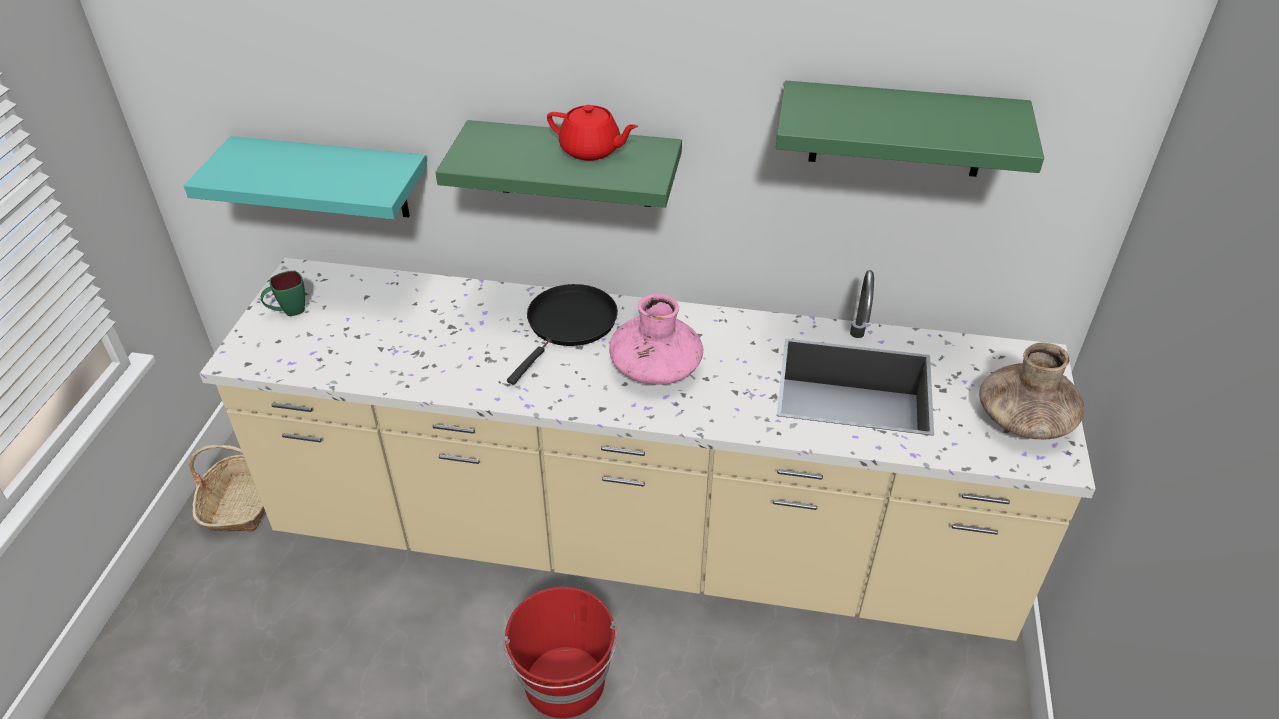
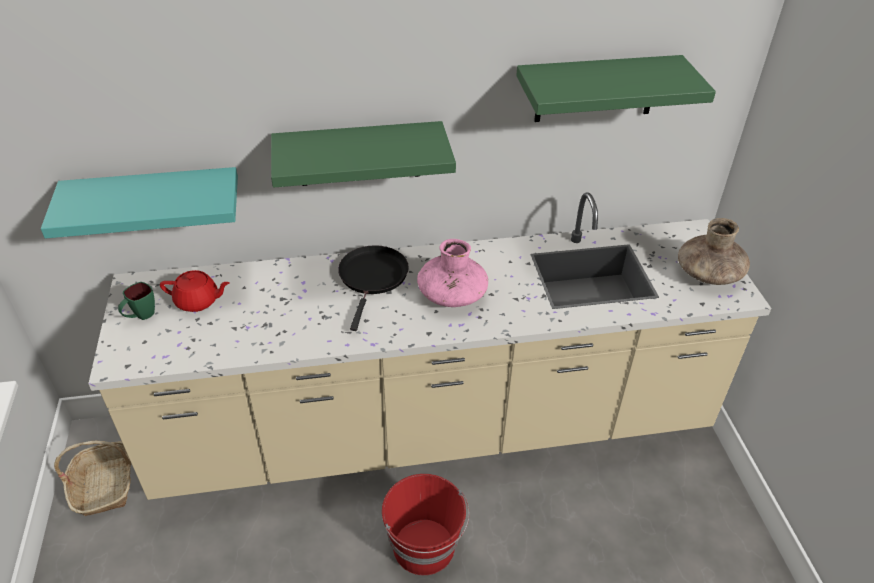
camera: 20 degrees left, 0 degrees up
(591, 150) = (382, 140): red teapot -> red teapot (198, 301)

